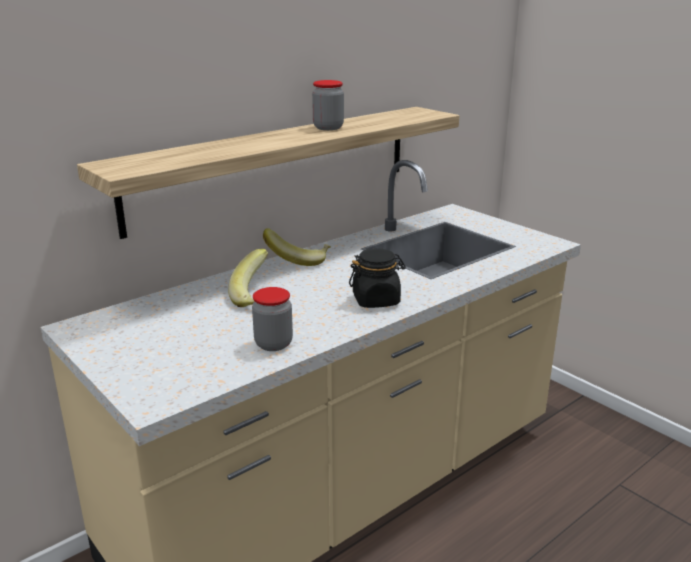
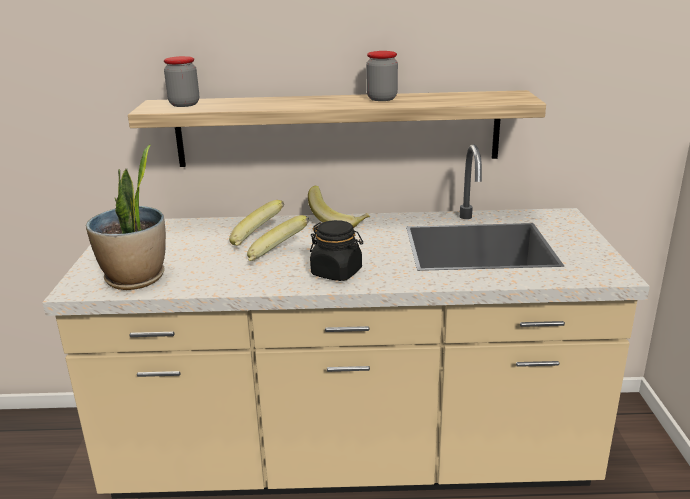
camera: 40 degrees right, 0 degrees up
(200, 369) = (136, 279): none -> potted plant
(273, 344) = (206, 279): jar -> jar (184, 104)
(303, 304) = (277, 257): none -> banana

